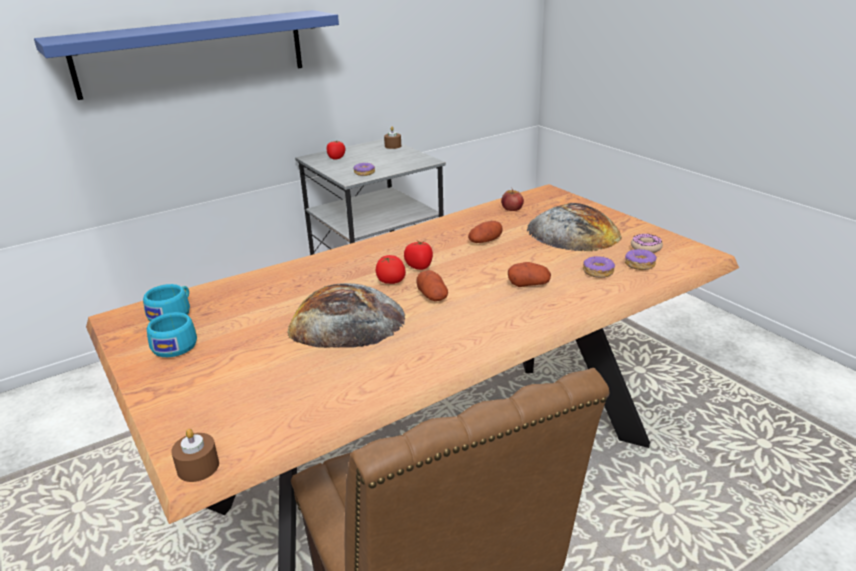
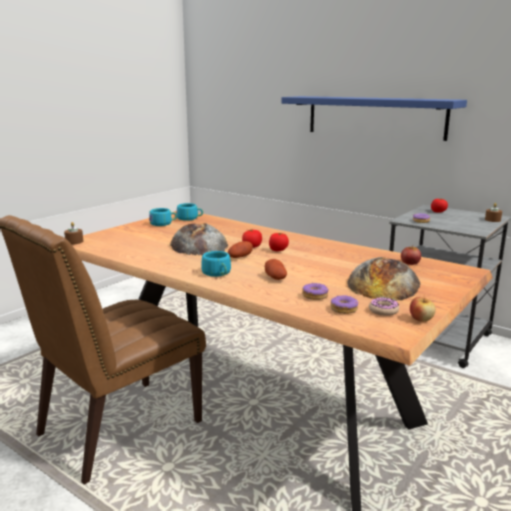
camera: 70 degrees right, 10 degrees down
(485, 241) = (335, 261): potato -> none
(496, 321) = (218, 274): none -> turquoise cup
(668, 237) = (421, 319): none -> apple

